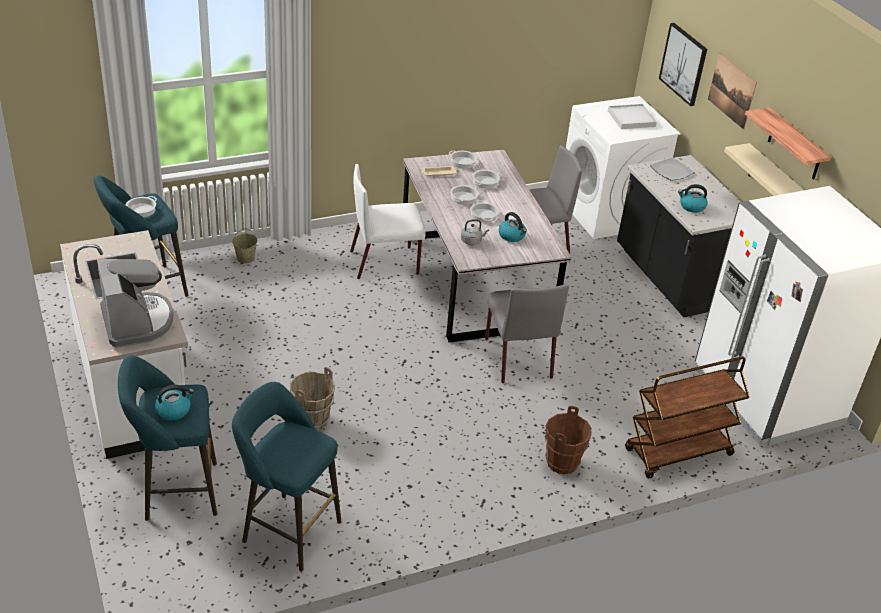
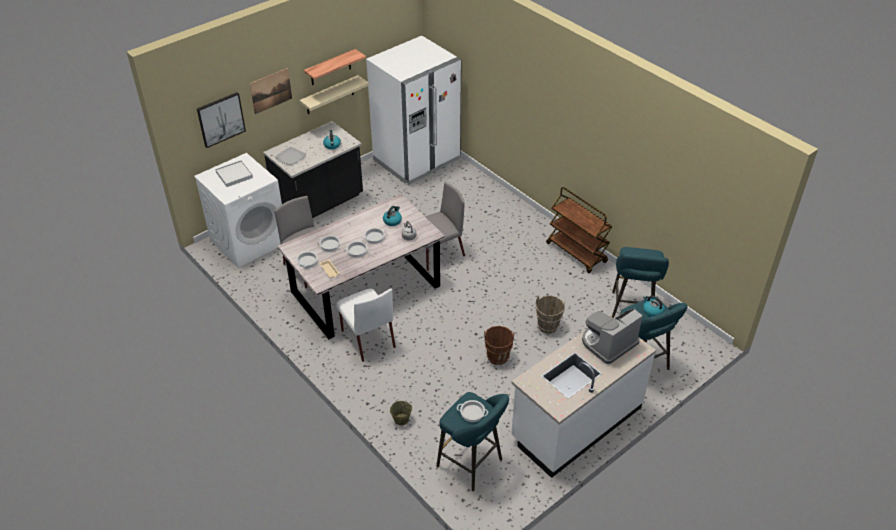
camera: 105 degrees left, 5 degrees up
(562, 463) = (515, 222): brown bucket -> brown bucket (497, 357)
(678, 453) = (481, 185): brown cart -> brown cart (577, 253)

